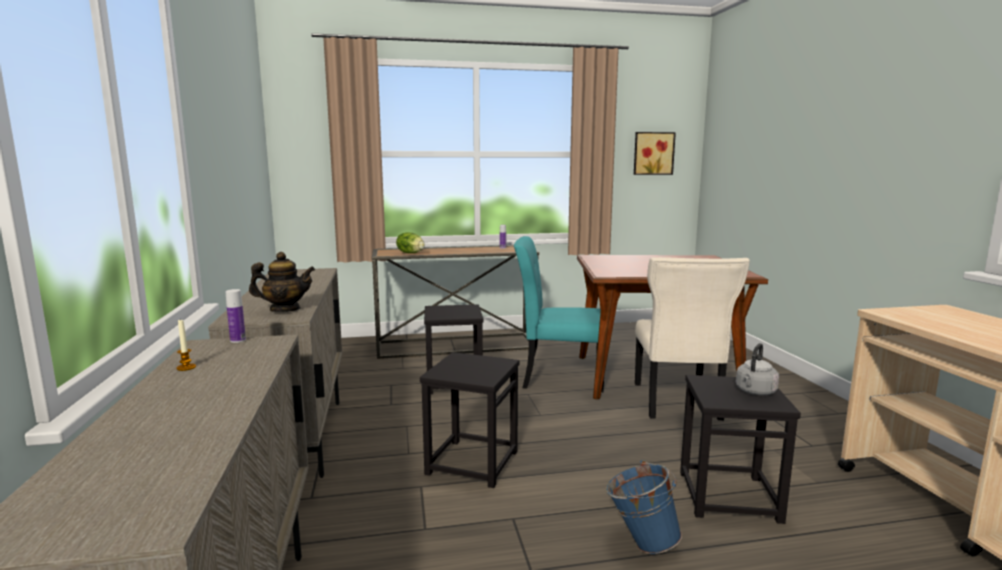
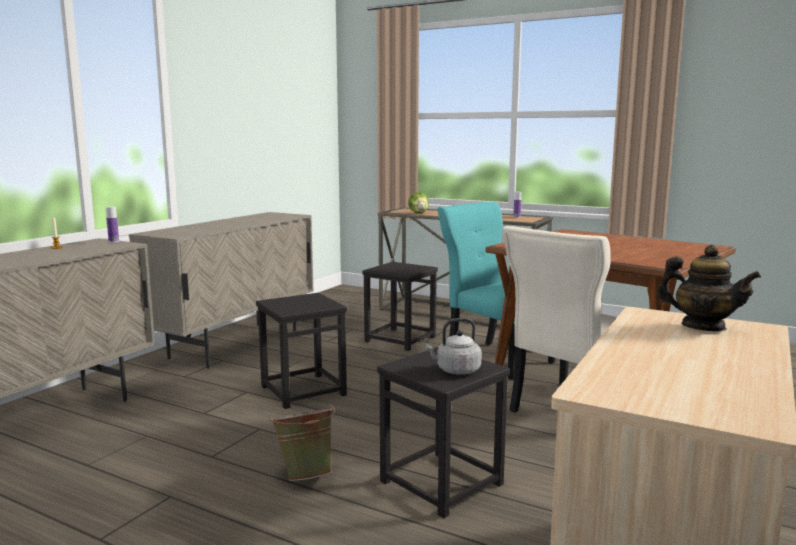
camera: 40 degrees right, 0 degrees up
(285, 309) = (187, 232): teapot -> teapot (703, 327)
(640, 542) = (306, 475): blue bucket -> green bucket
(653, 153) = (745, 110): picture -> none

